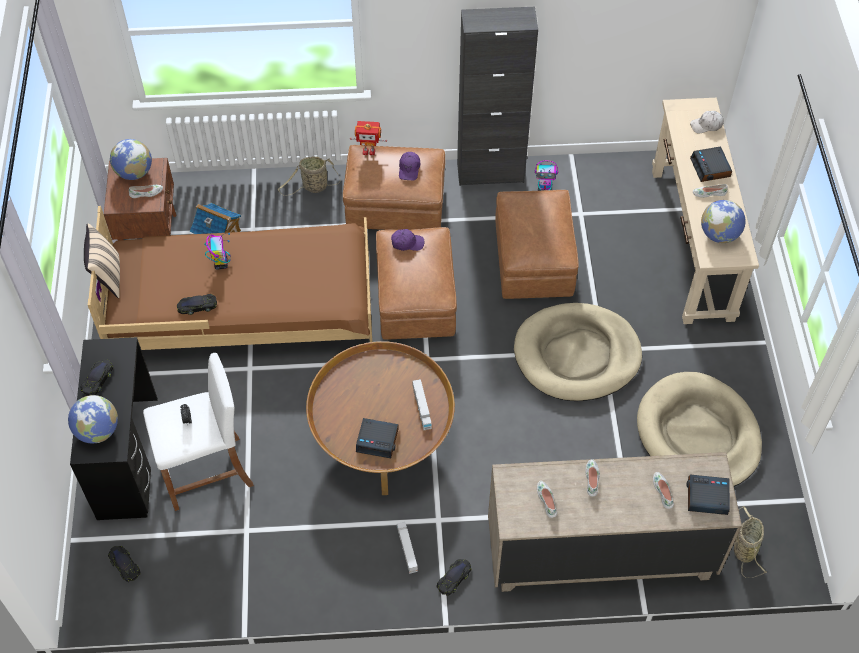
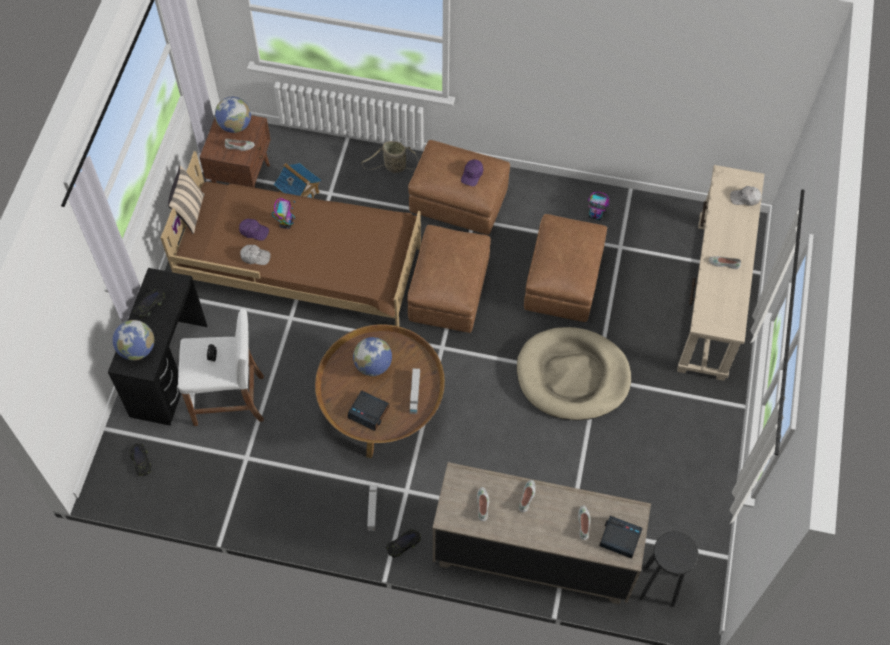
camera: 15 degrees right, 5 degrees up
(197, 306) = (255, 257): black toy car -> white cap
(369, 151) = (442, 150): toy robot -> none
(407, 243) = (448, 243): purple cap -> purple cap (254, 231)
(490, 173) = (552, 189): black cabinet -> none
(698, 435) = (654, 475): beige dog bed -> none
(710, 168) = (734, 240): alarm clock -> none
(719, 235) = (718, 304): globe -> globe (373, 365)
(744, 548) = (659, 585): basket -> black stool

